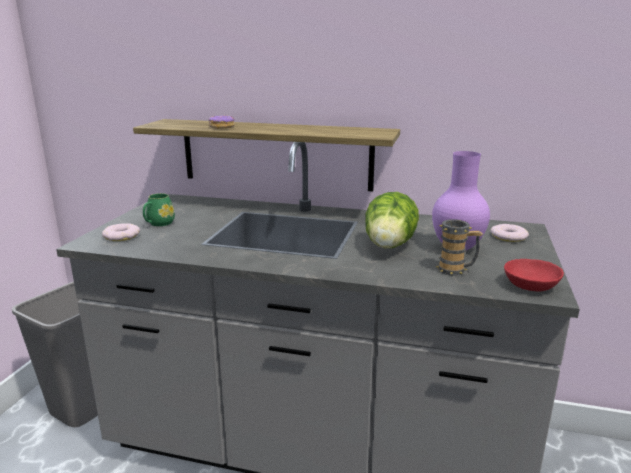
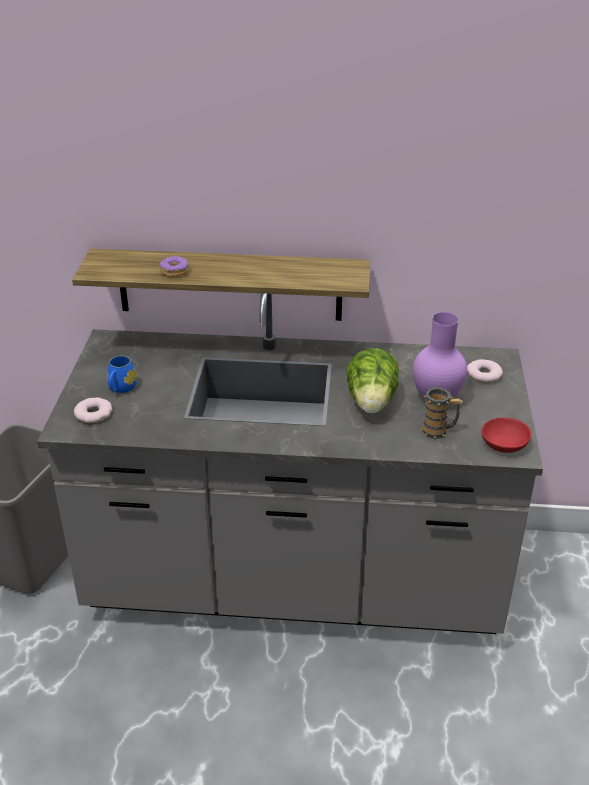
camera: 10 degrees left, 15 degrees up
(158, 224) = (121, 388): green mug -> blue mug

